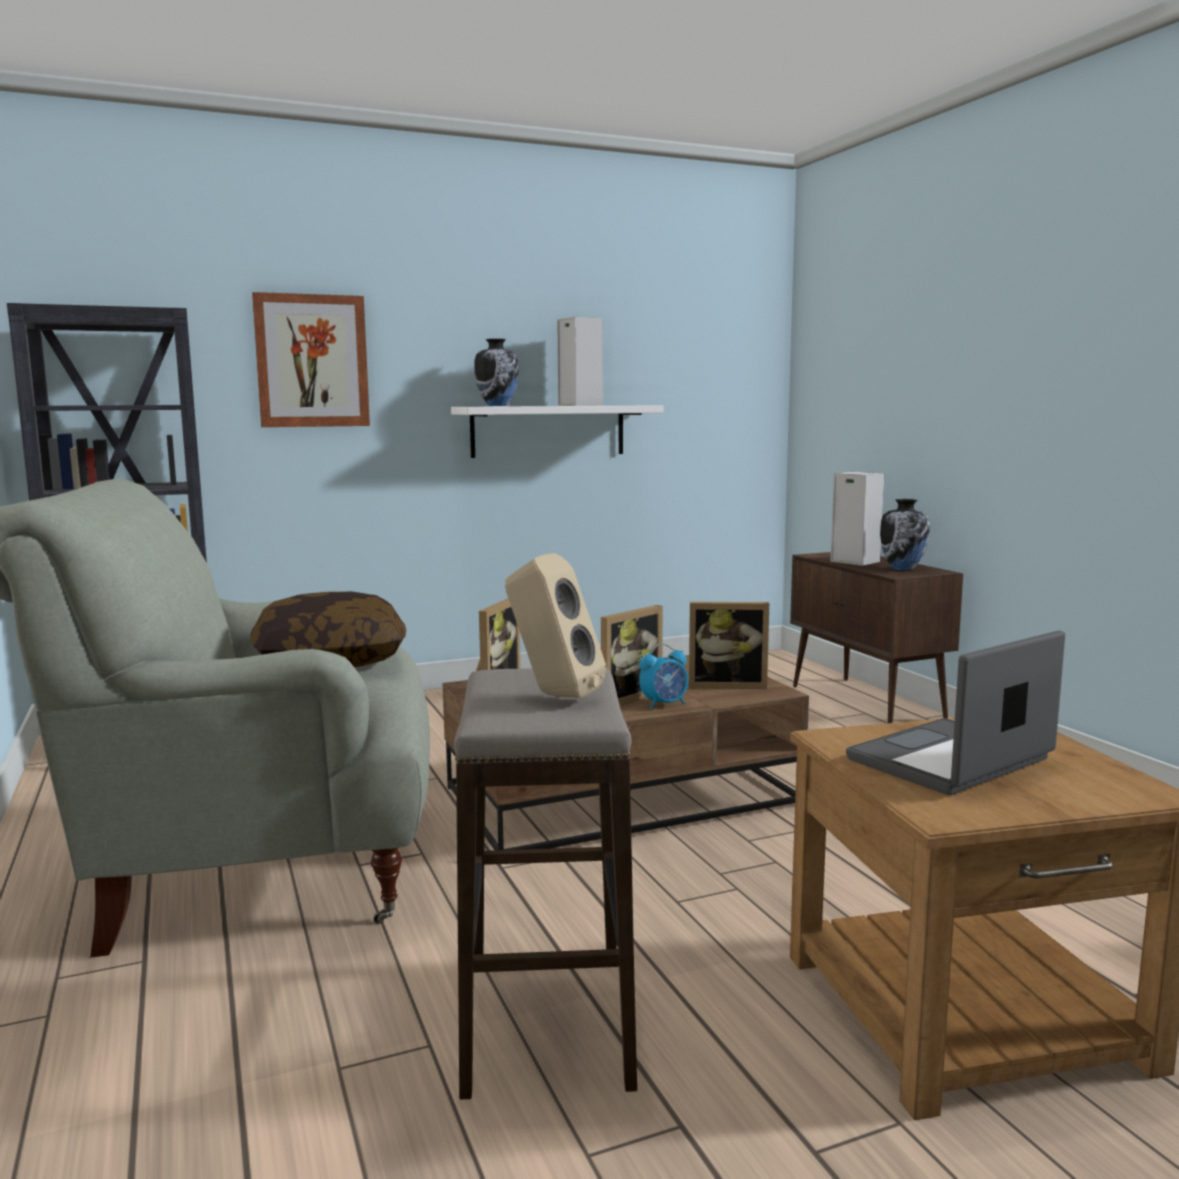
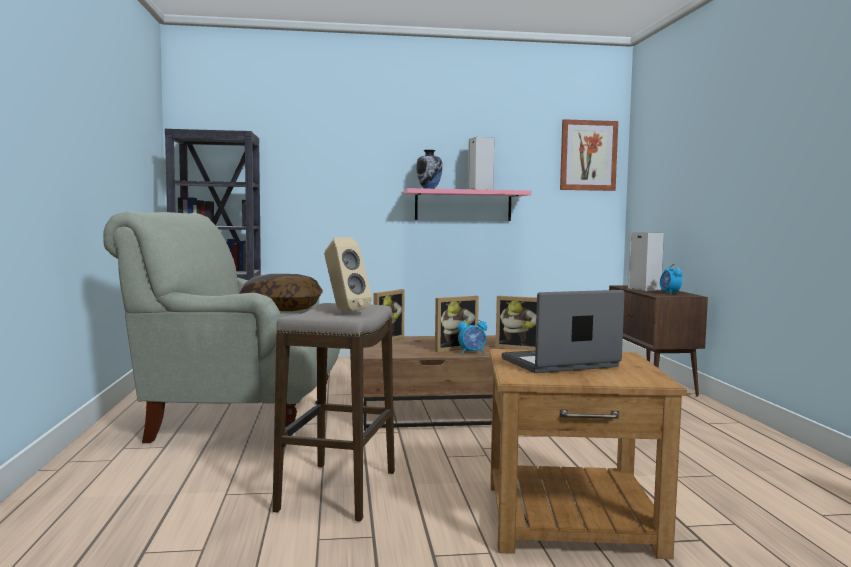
camera: 15 degrees right, 5 degrees down
(312, 361) = (325, 162): picture -> picture (588, 155)
(548, 431) = (463, 205): white shelf -> pink shelf
(903, 569) = (670, 293): vase -> alarm clock

